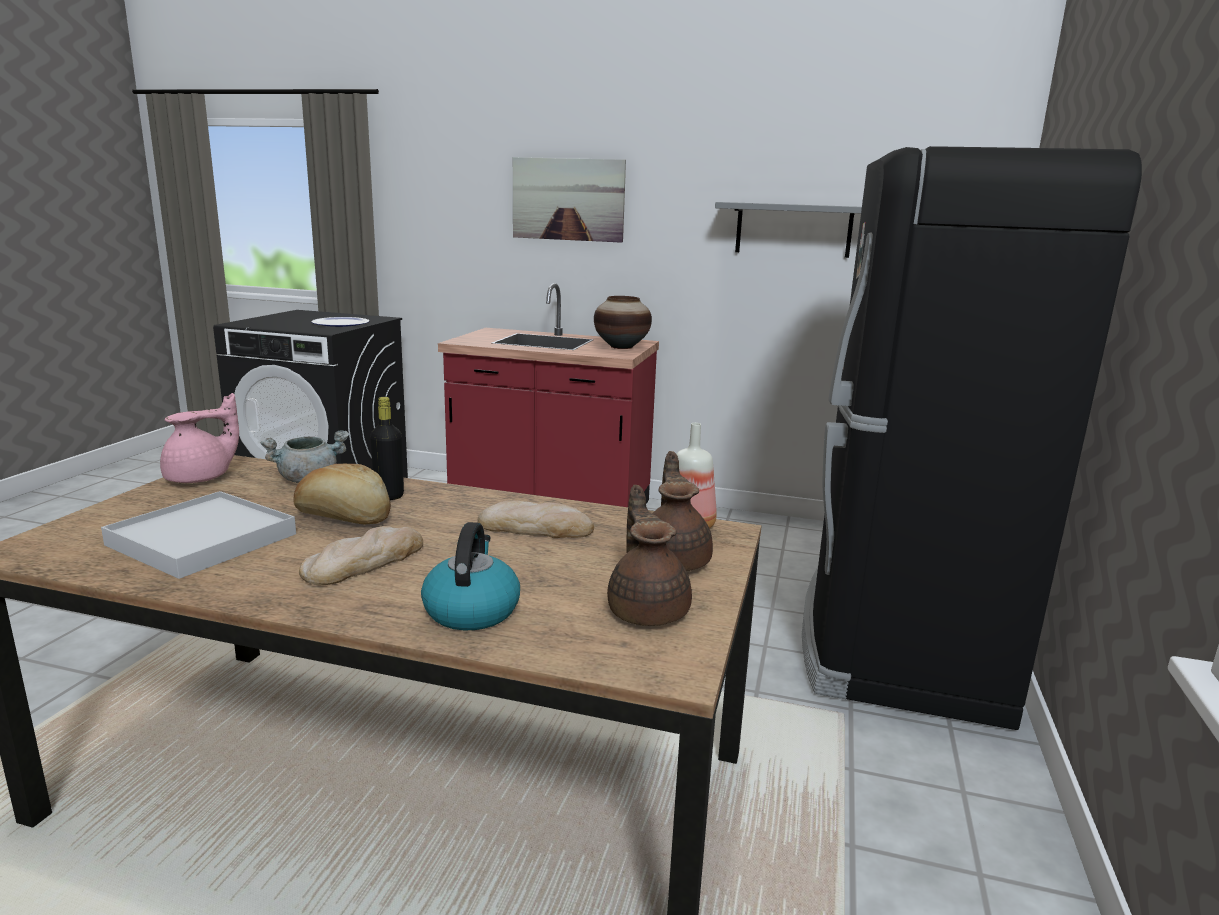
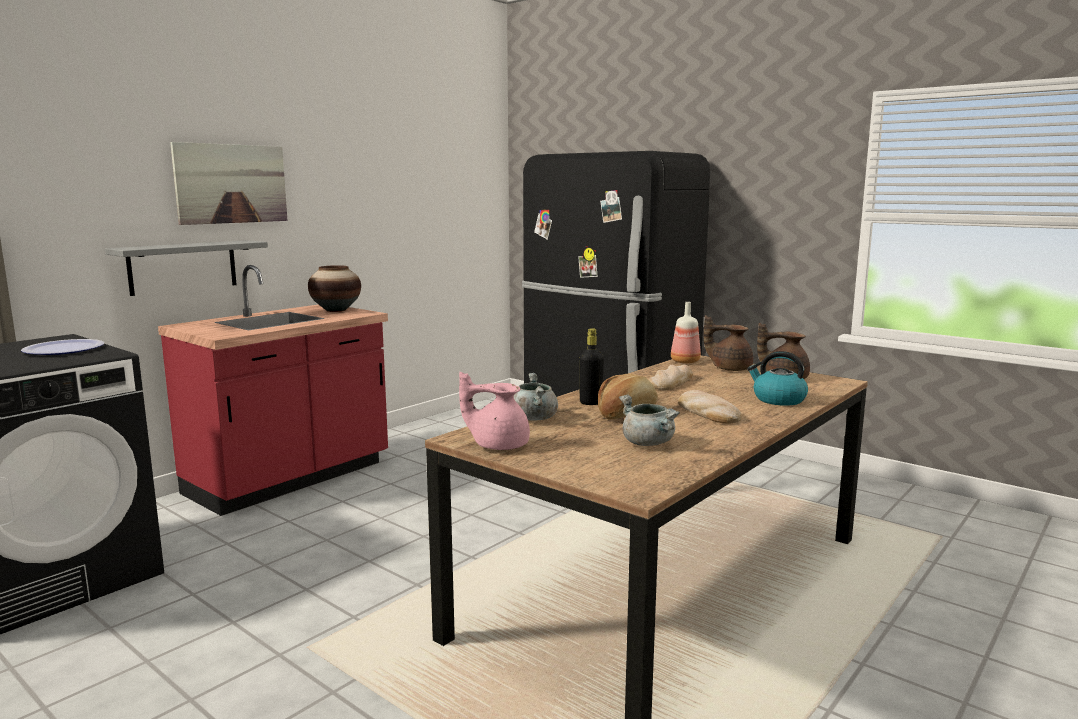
camera: 65 degrees left, 5 degrees down
(201, 478) = (498, 445): pink teapot -> pink teapot turned 60 degrees counterclockwise
(202, 540) = (648, 443): white tray -> grey cooking pot
(793, 230) = (403, 200): grey shelf -> grey shelf (183, 267)

